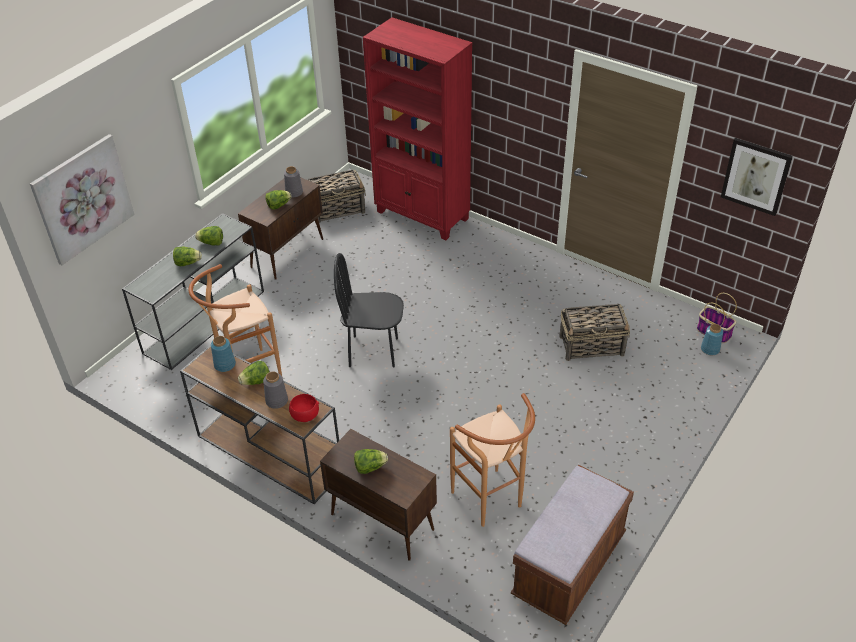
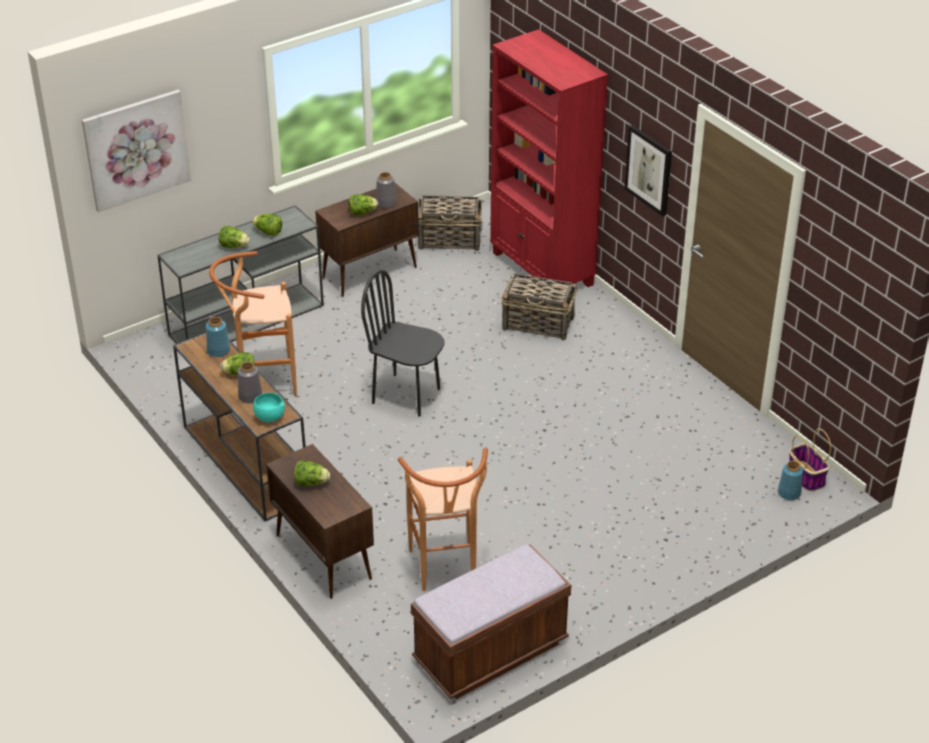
camera: 20 degrees right, 5 degrees down
(304, 416) = (269, 417): red bowl -> turquoise bowl
(592, 345) = (652, 453): basket -> basket (539, 324)
(756, 176) = (856, 290): picture -> picture (649, 170)

